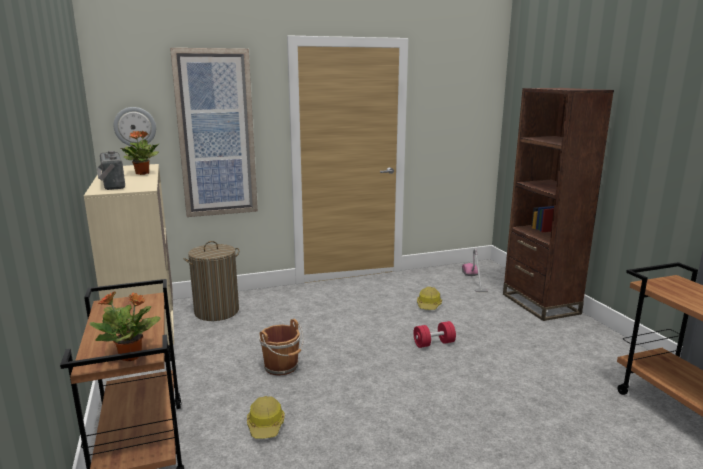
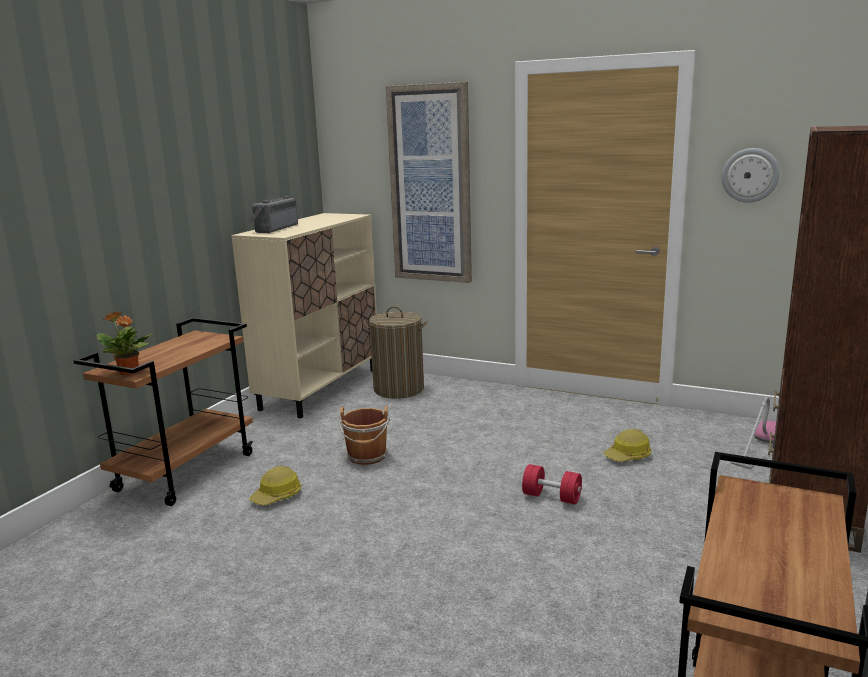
camera: 45 degrees right, 0 degrees up
(135, 127) = (355, 173): wall clock -> wall clock (750, 175)
(142, 173) = (326, 222): potted plant -> none

